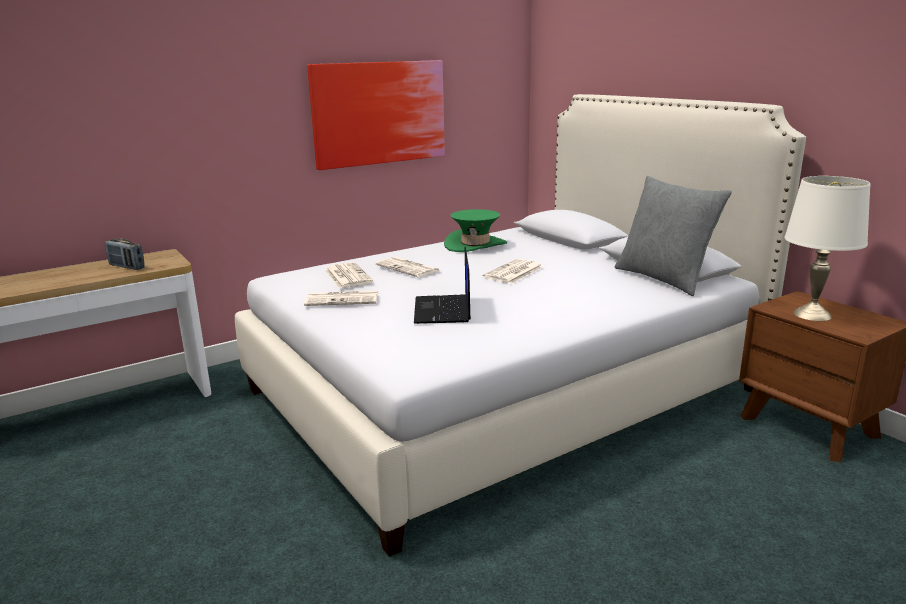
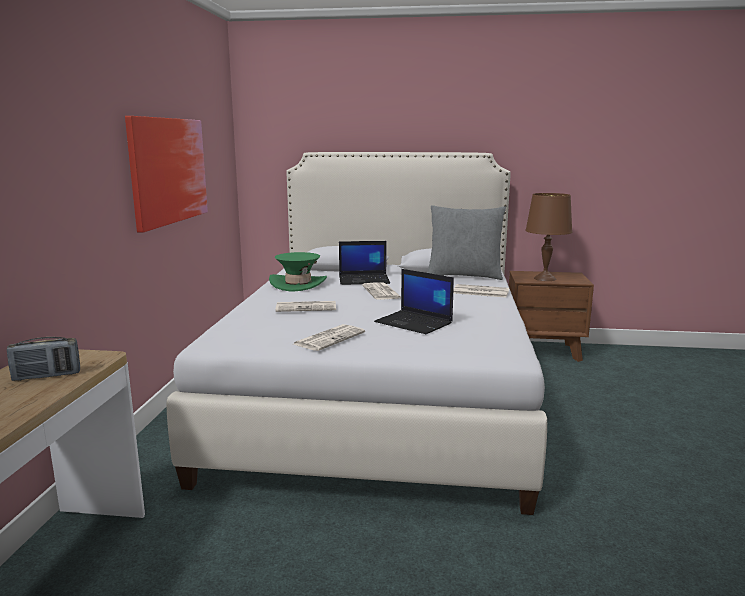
camera: 50 degrees left, 5 degrees down
(347, 276) = (280, 324): newspaper -> newspaper (480, 292)
(543, 256) = (364, 280): none -> laptop
(812, 314) = (544, 278): white table lamp -> brown table lamp

